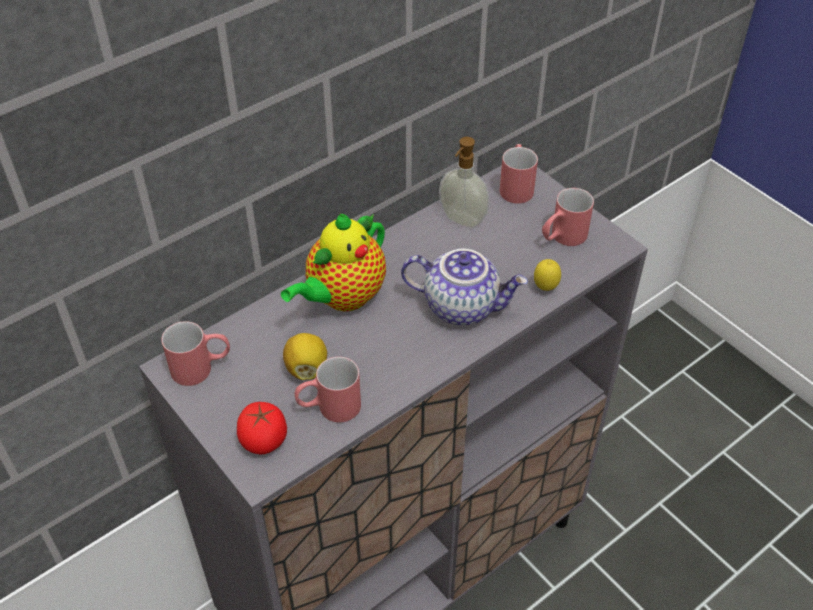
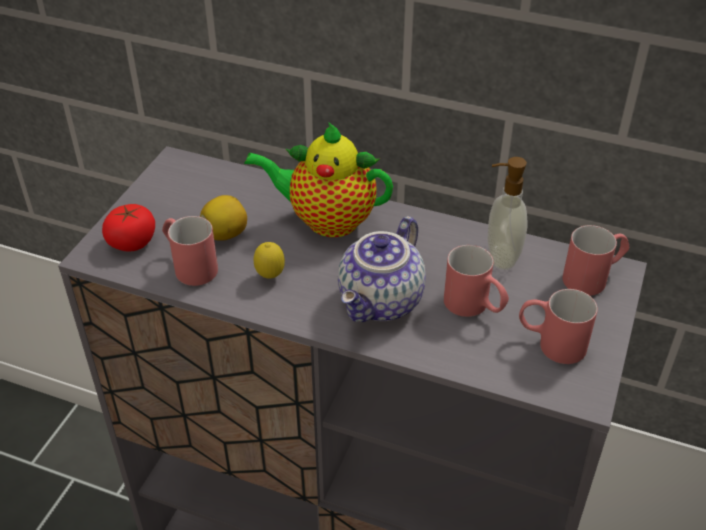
camera: 60 degrees right, 5 degrees down
(202, 368) = (185, 177): red mug -> red mug (474, 307)
(462, 305) = (382, 302): teapot -> teapot turned 45 degrees clockwise
(545, 288) = (461, 357): lemon -> lemon (270, 276)

